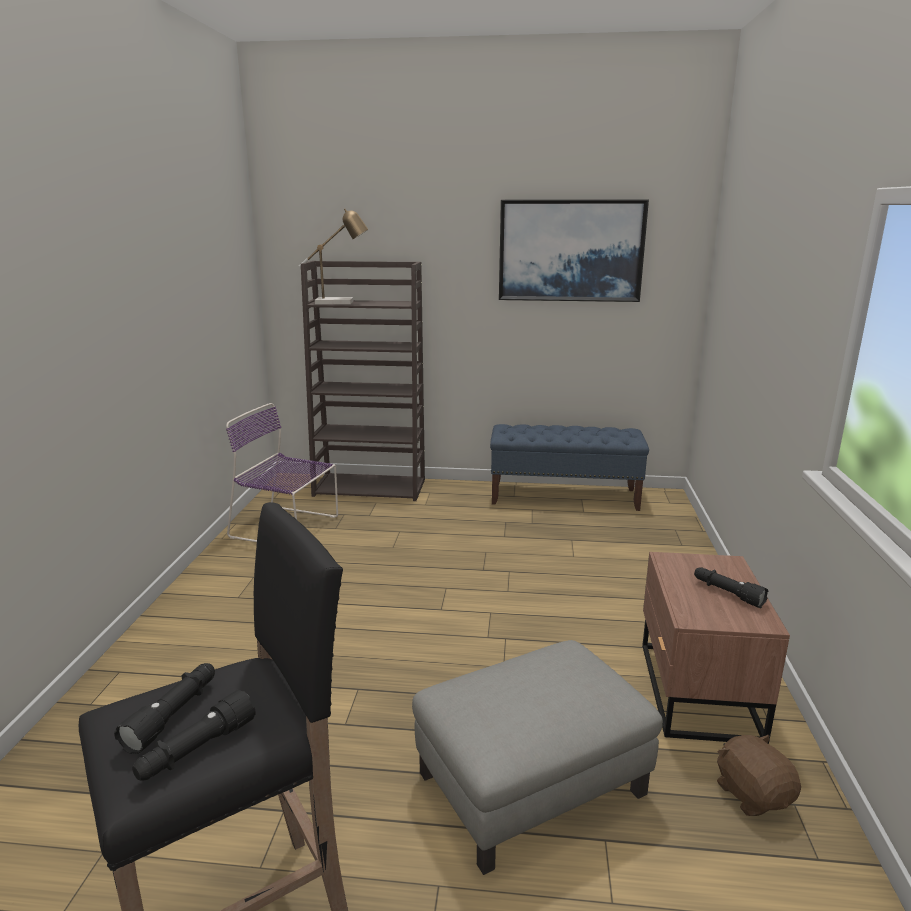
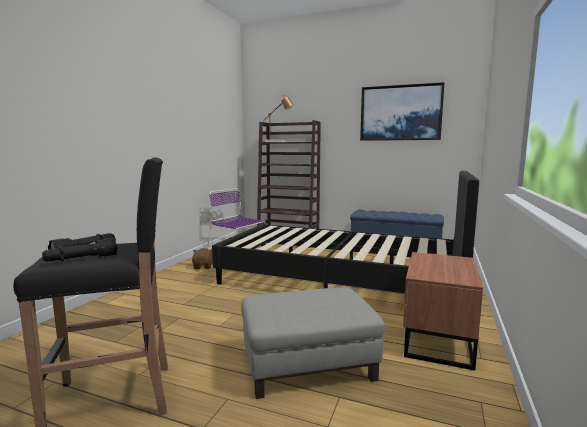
camera: 15 degrees right, 10 degrees down
(502, 580) = (339, 281): none -> black bed
(727, 593) = (451, 269): black flashlight -> none
(753, 794) = (452, 392): brown plush toy -> brown plush toy (203, 267)

